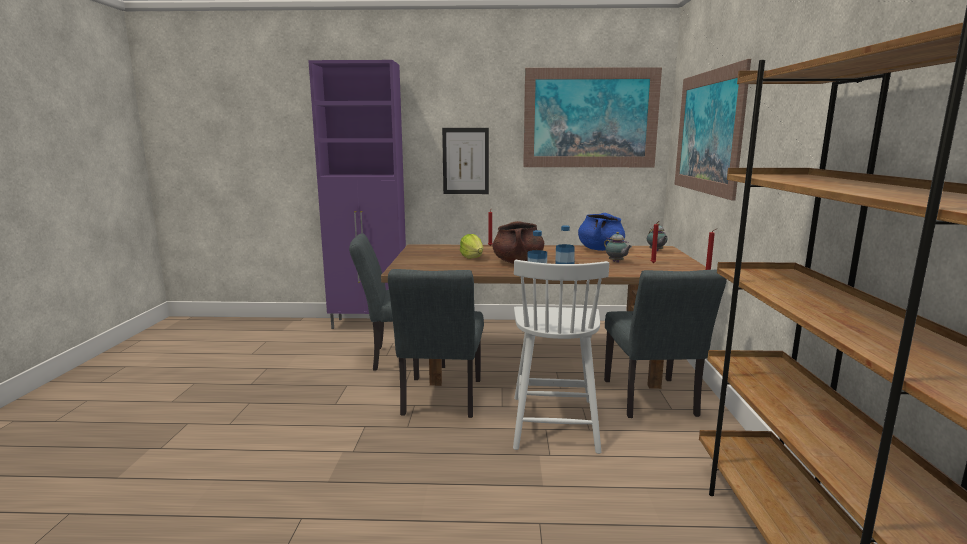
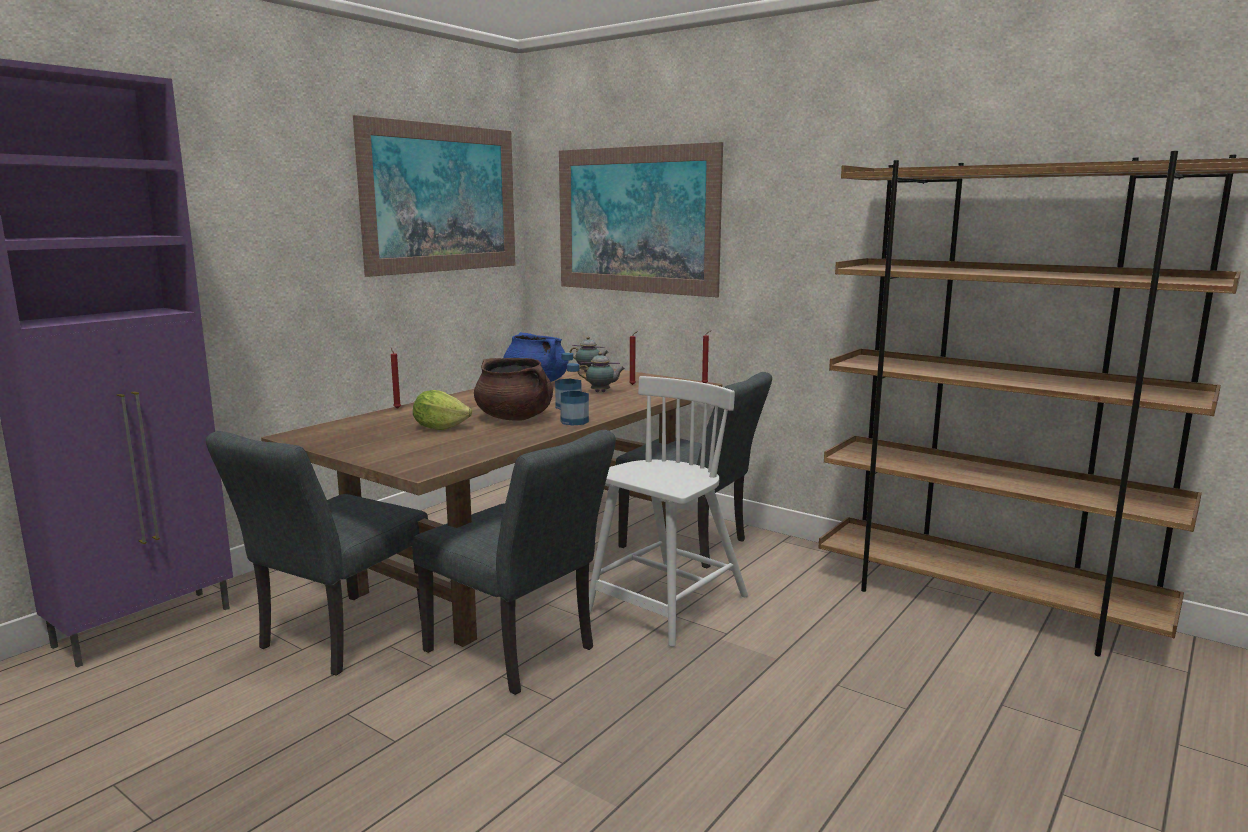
camera: 55 degrees left, 0 degrees up
(465, 161) = (276, 273): picture -> none
(554, 422) = (666, 606): white chair -> white chair turned 90 degrees counterclockwise

